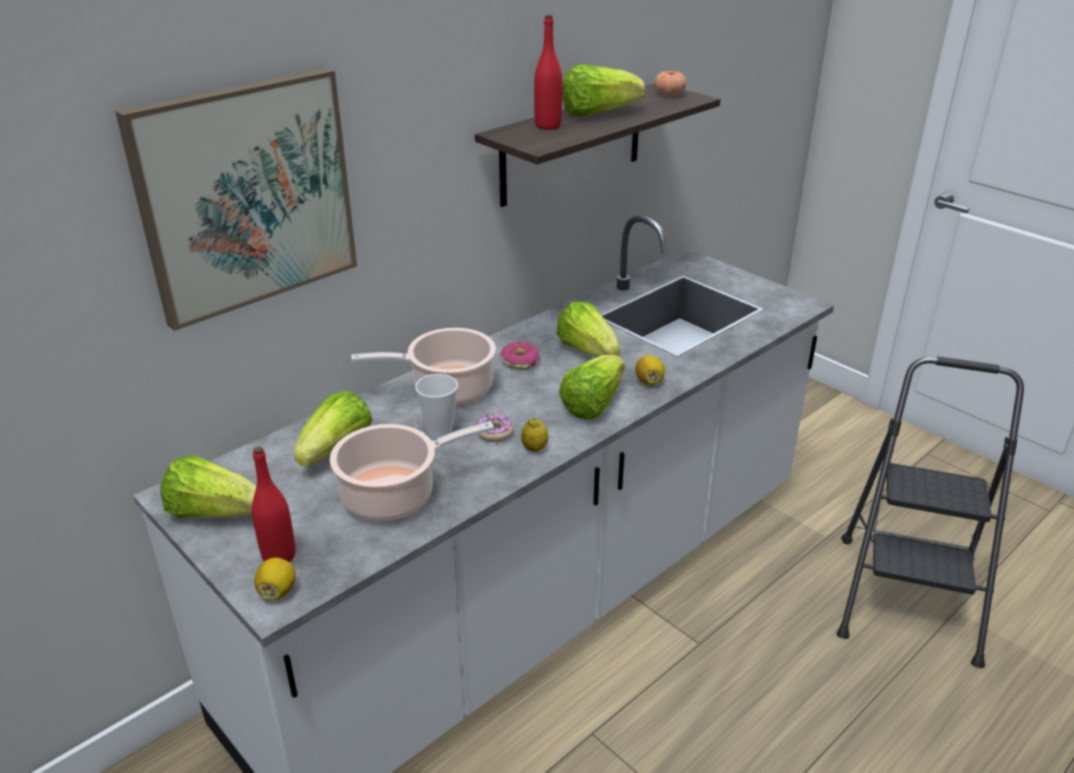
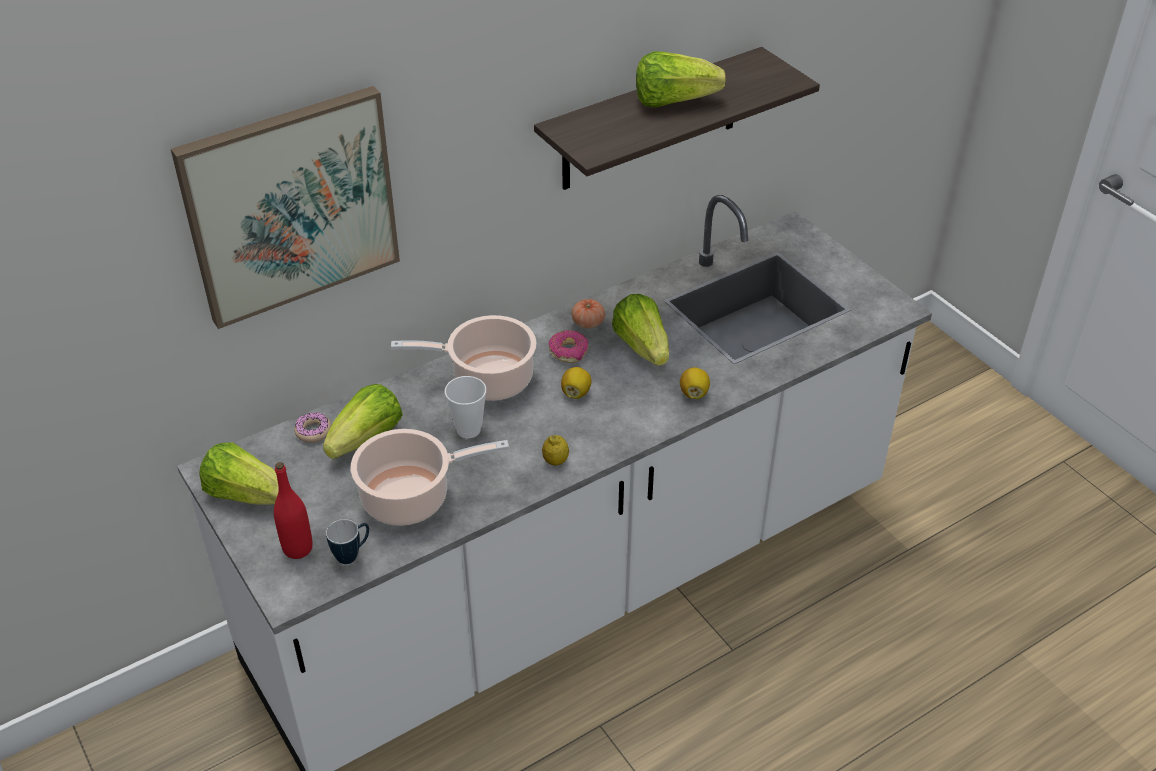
camera: 10 degrees right, 10 degrees up
(278, 591) = (292, 584): lemon -> lemon (576, 393)
(341, 554) = (352, 554): none -> mug
(494, 432) = (521, 437): donut -> donut (313, 431)
(548, 126) = (613, 118): red bottle -> none
(592, 404) = (627, 415): lettuce -> none
(669, 94) = (765, 72): tomato -> tomato (588, 323)
(907, 593) = (974, 625): black step ladder -> none

